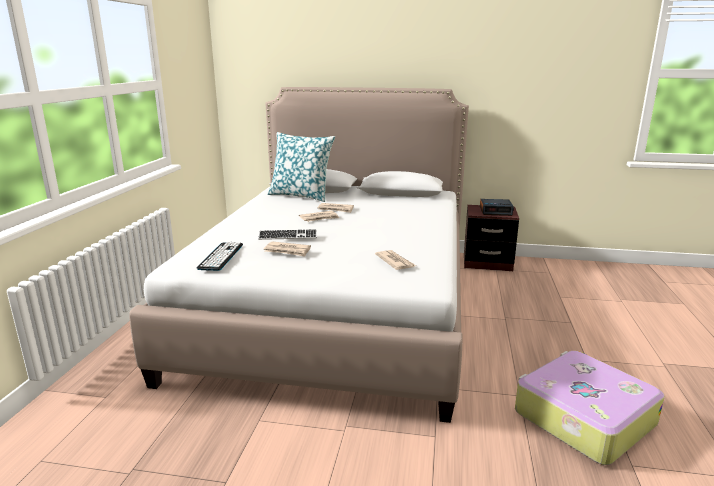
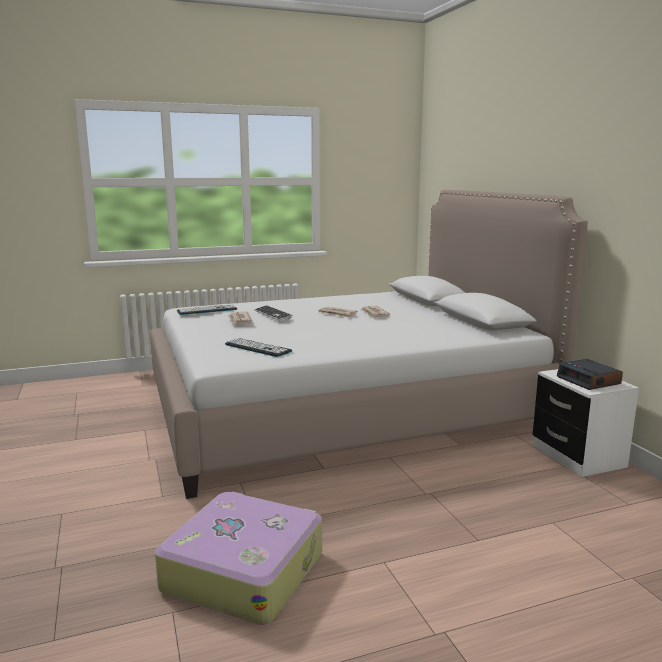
camera: 60 degrees right, 5 degrees down
(301, 195) = (396, 300): pillow -> none
(395, 262) = (258, 348): newspaper -> keyboard
(487, 263) = (578, 456): brown nightstand -> white nightstand

